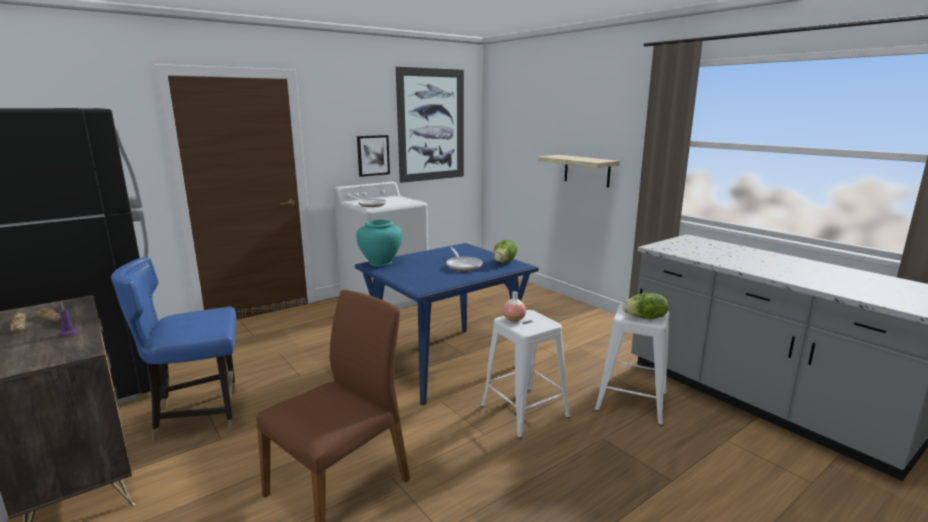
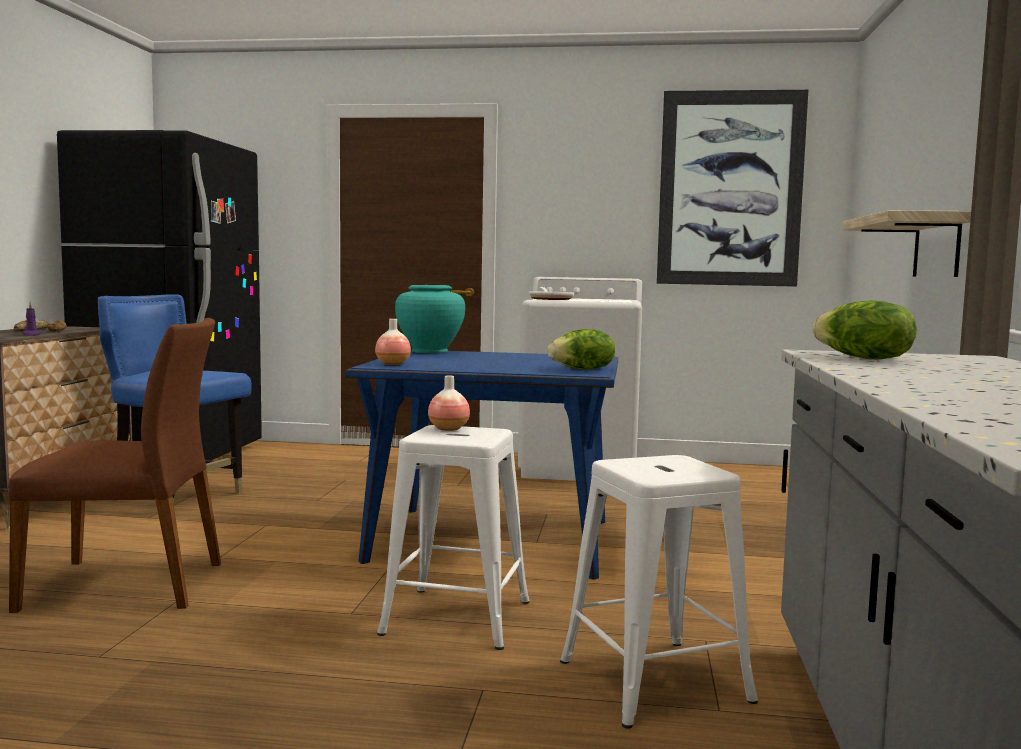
camera: 45 degrees right, 10 degrees down
(373, 155) = (610, 234): picture -> none
(421, 284) = (393, 364): none -> vase
(463, 266) = (511, 364): frying pan -> none
(645, 318) = (650, 470): lettuce -> lettuce (863, 358)

